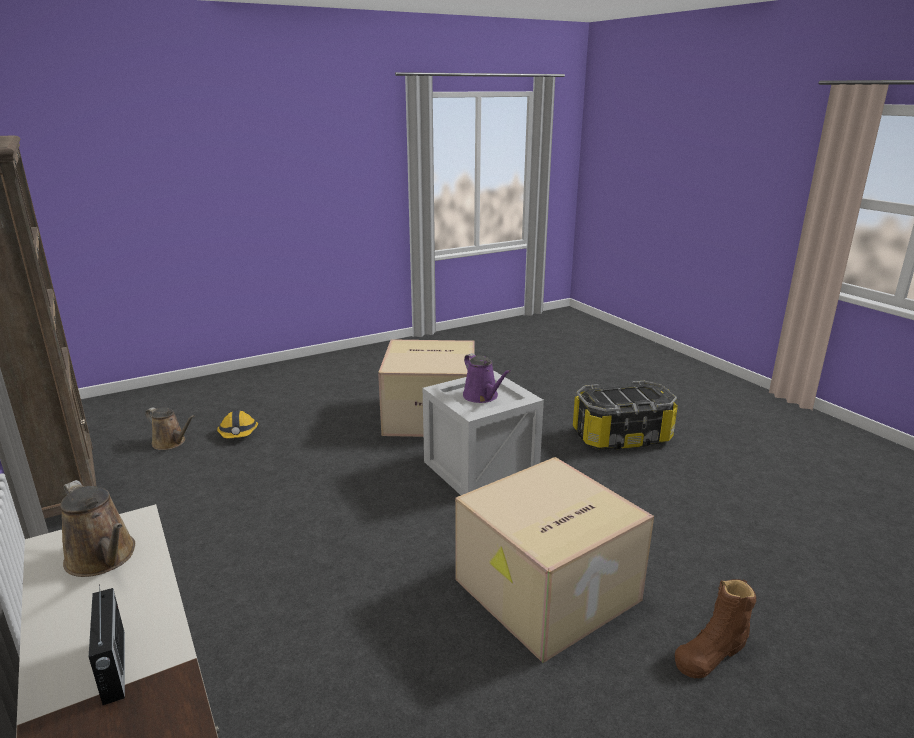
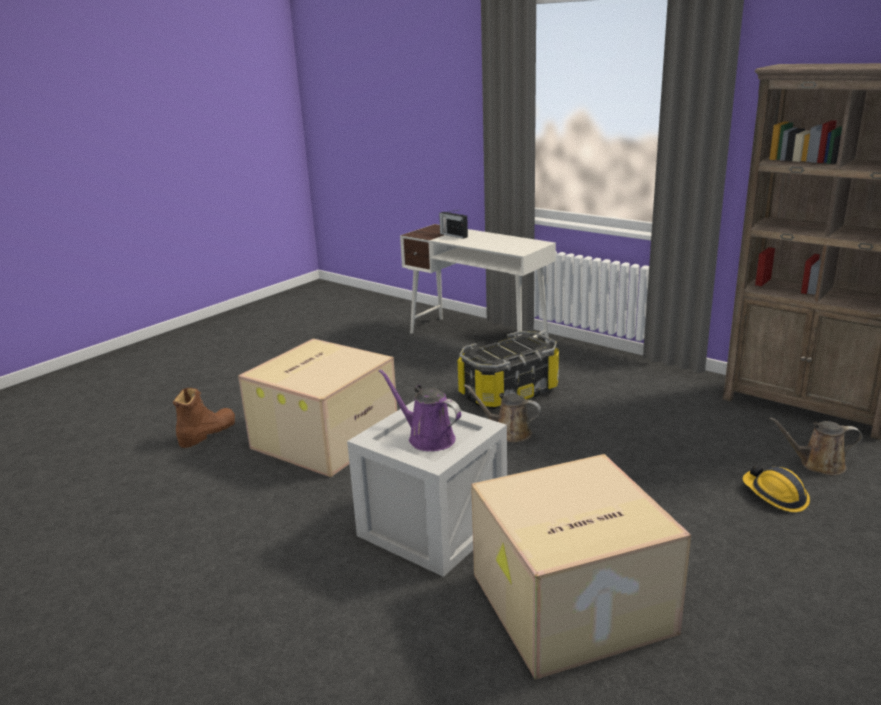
camera: 160 degrees right, 0 degrees up
(103, 558) = (508, 244): brown watering can -> brown watering can (509, 433)
(621, 436) = (239, 646): storage box -> storage box (509, 393)

